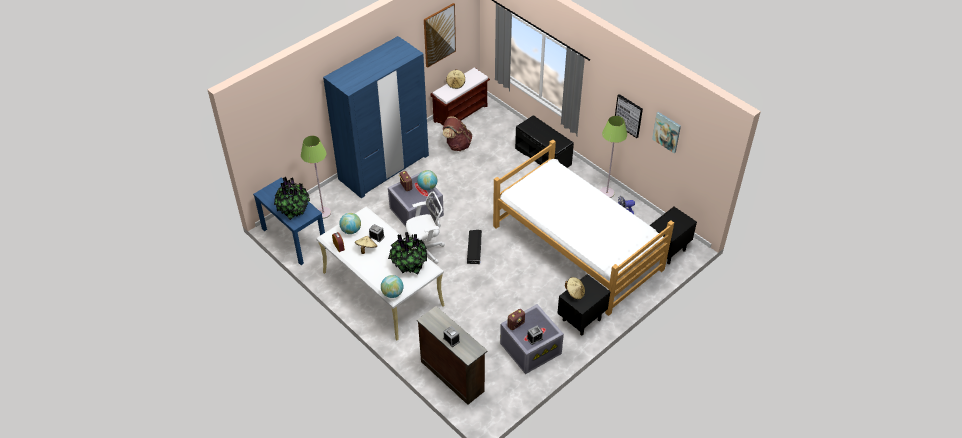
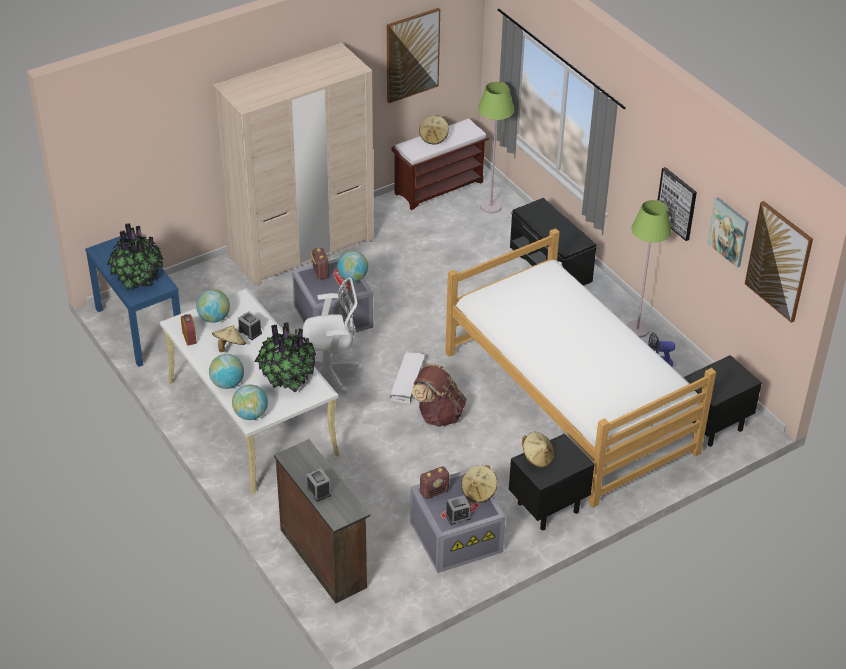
camera: 10 degrees right, 5 degrees down
(323, 213) = (192, 299): green floor lamp -> green floor lamp (491, 206)
(372, 274) = (227, 383): none -> globe
(384, 167) = (301, 247): blue wardrobe -> beige wardrobe
(457, 145) = (421, 231): brown backpack -> brown backpack (438, 414)
(474, 248) = (408, 380): black storage box -> white storage box
(543, 320) = (479, 491): none -> beige hat
(703, 149) = (779, 261): none -> picture

